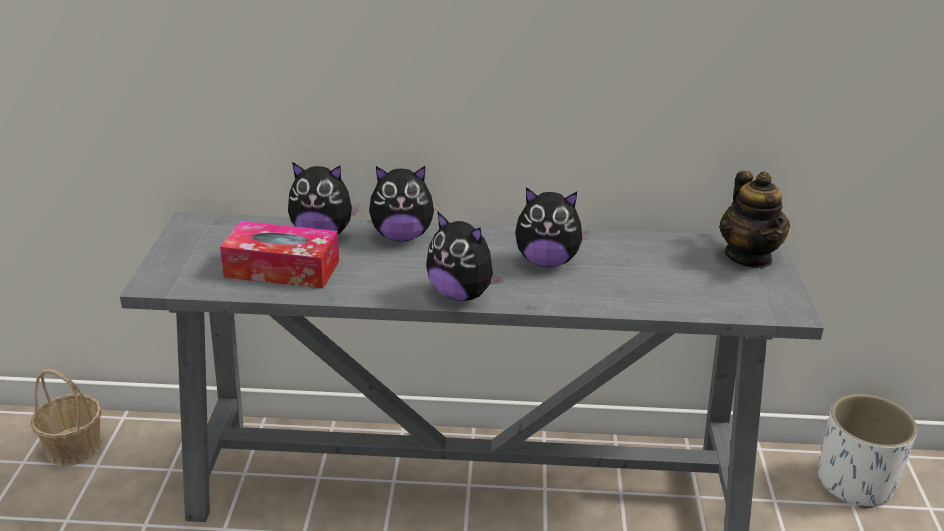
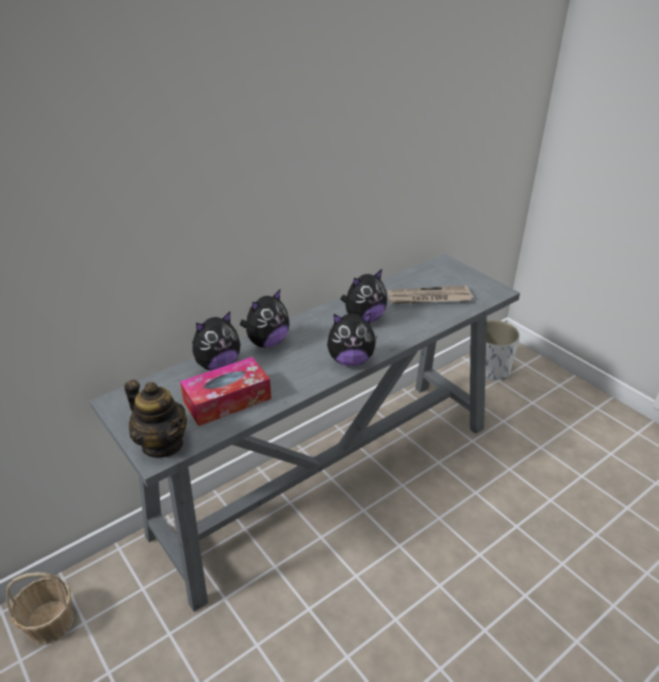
camera: 40 degrees left, 5 degrees up
(669, 276) = (429, 298): none -> newspaper
(749, 256) = (446, 271): teapot -> teapot (162, 444)

